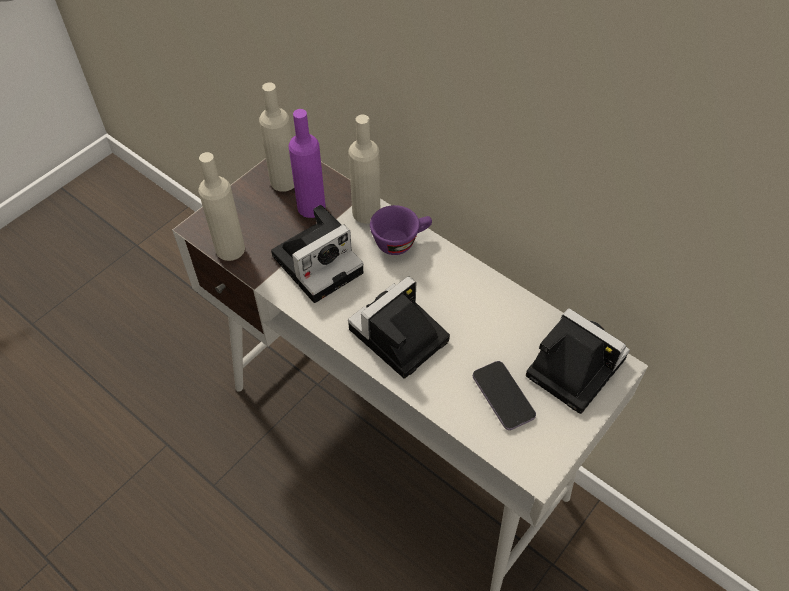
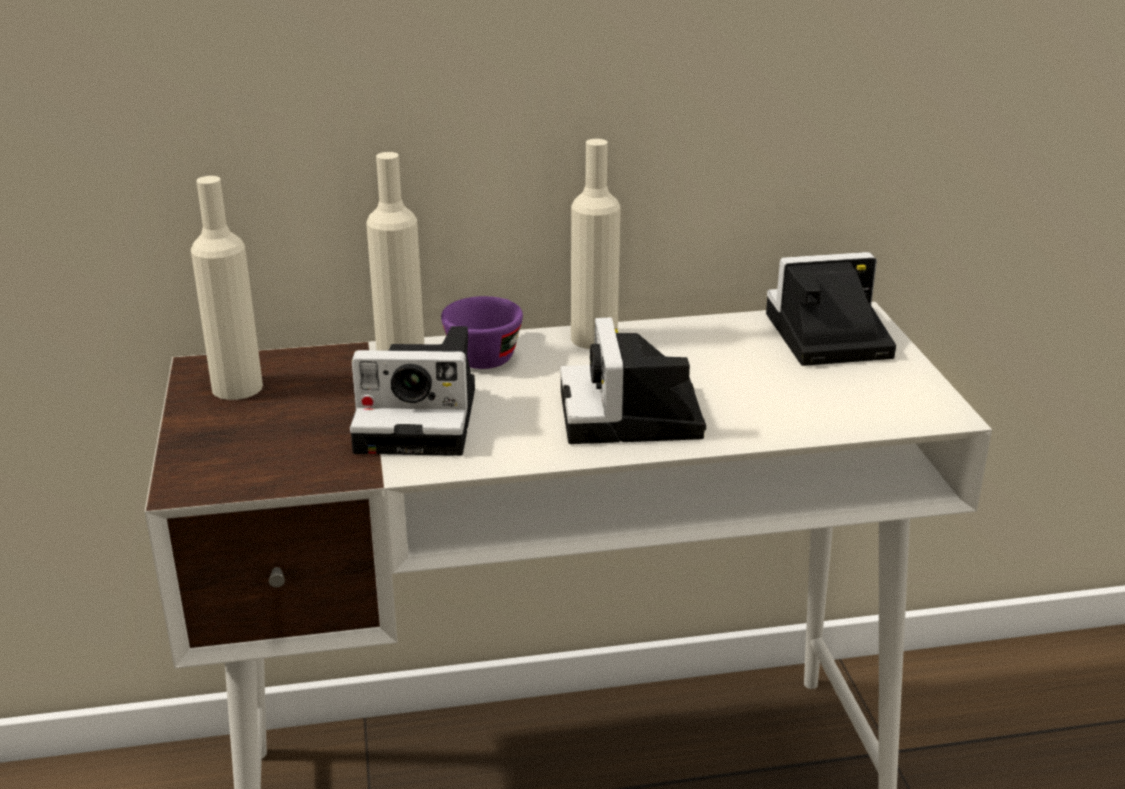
camera: 50 degrees left, 25 degrees down
(230, 249) = (277, 476): beige bottle -> beige bottle (594, 338)
(311, 207) = (320, 387): purple bottle -> none
(319, 261) = (423, 419): camera -> camera turned 90 degrees clockwise
(503, 396) = (814, 390): phone -> none

